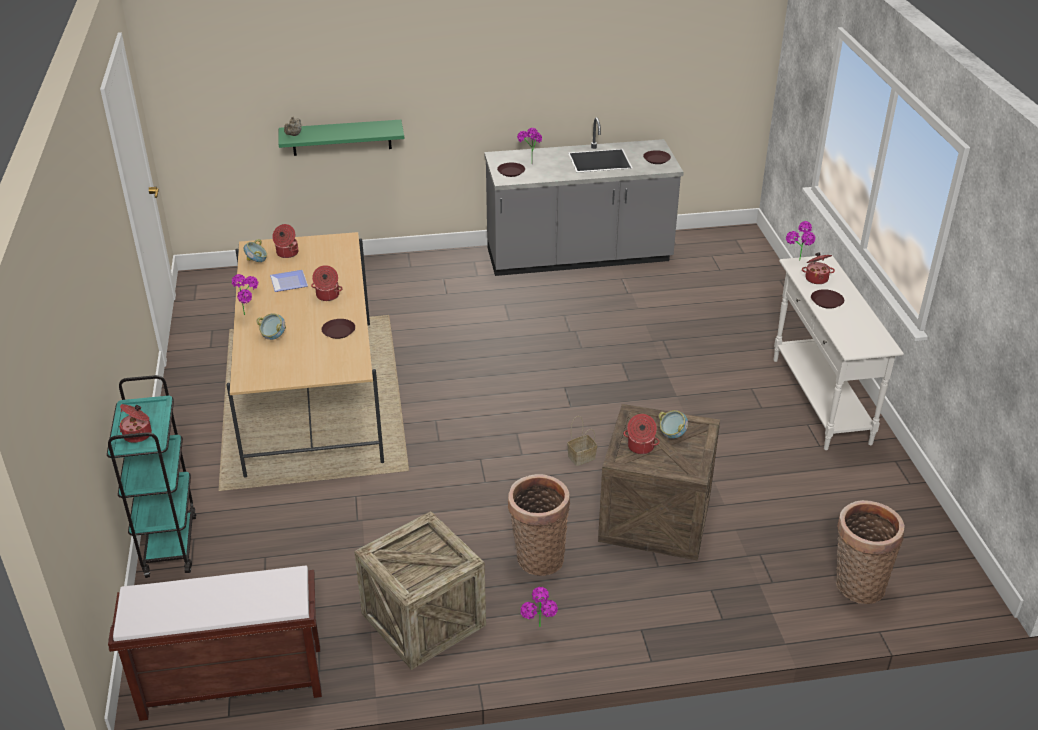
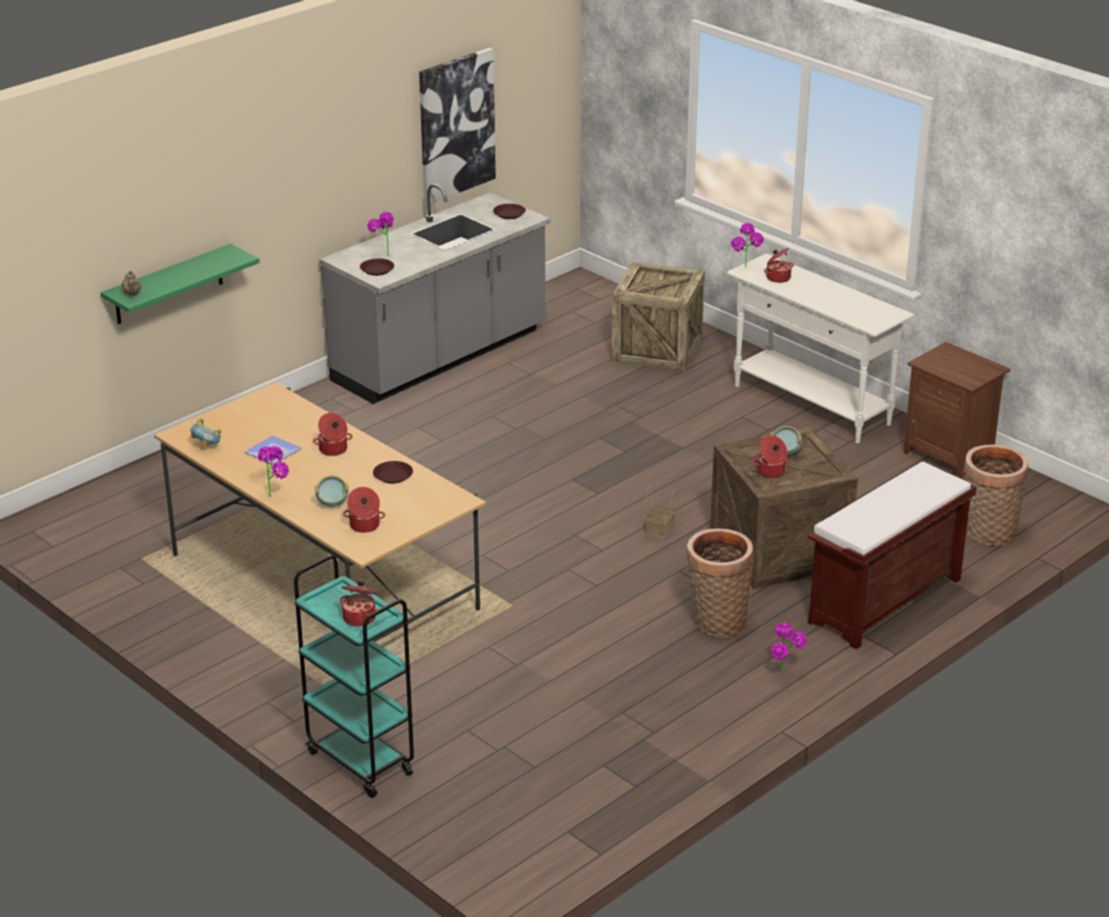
camera: 35 degrees left, 5 degrees down
(230, 683) = (570, 832): brown bench -> brown bench (884, 602)
(287, 253) = (228, 427): cooking pot -> cooking pot (364, 526)
(423, 619) = (677, 710): crate -> crate (657, 349)
(636, 75) = (456, 125): none -> picture
(826, 301) = (808, 294): brown plate -> none
(897, 495) = (949, 455): none -> brown nightstand

